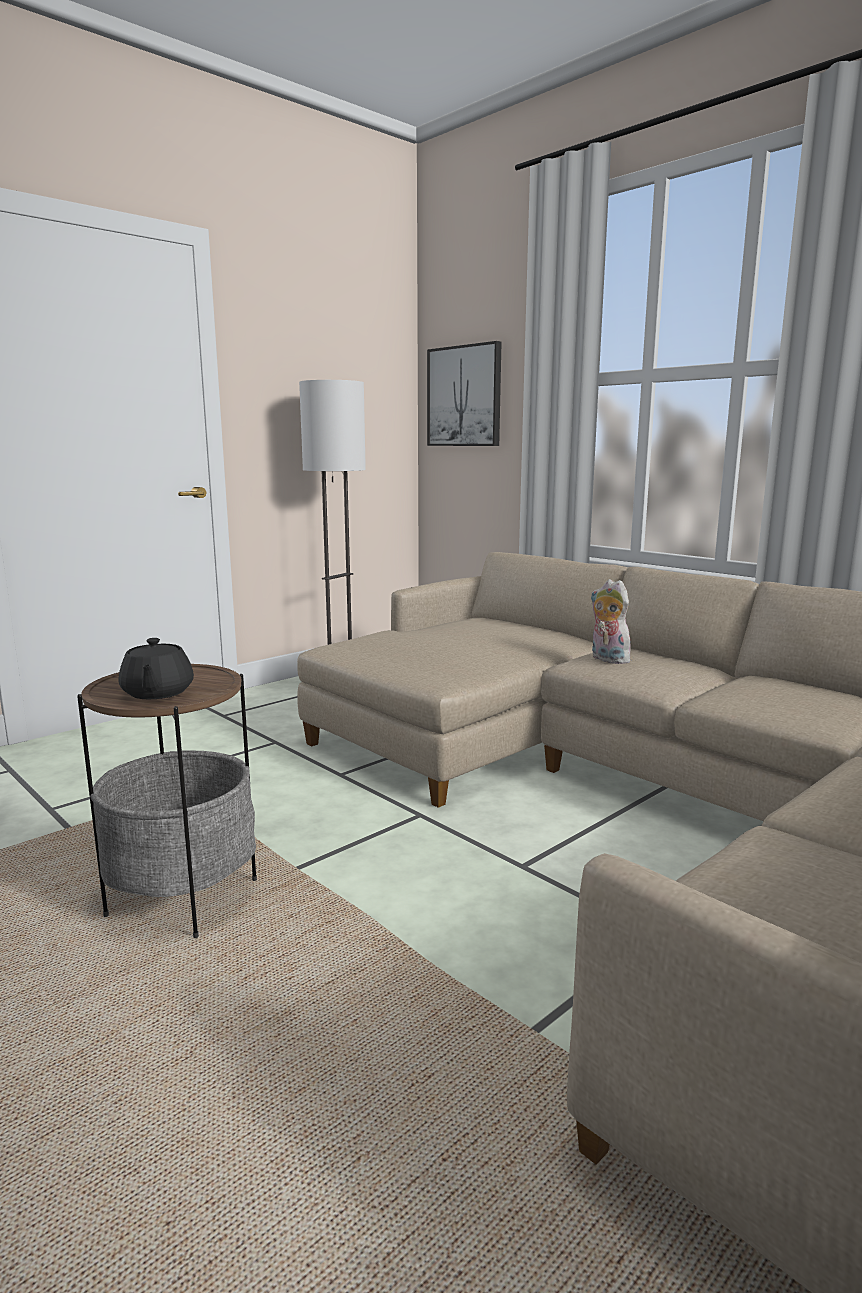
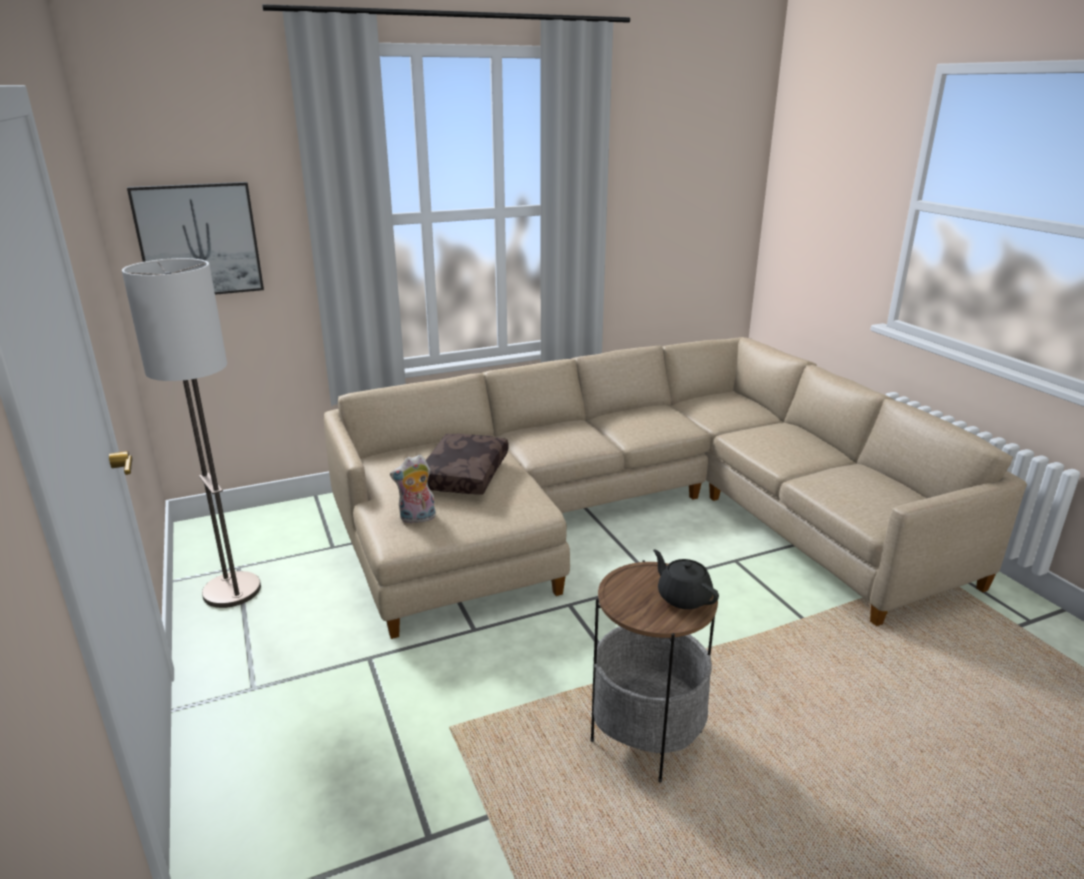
camera: 70 degrees left, 10 degrees up
(157, 693) = (683, 597): black teapot -> black teapot turned 135 degrees counterclockwise
(473, 641) = (462, 474): none -> brown pillow
(607, 659) = (545, 443): plush toy -> plush toy (417, 519)

